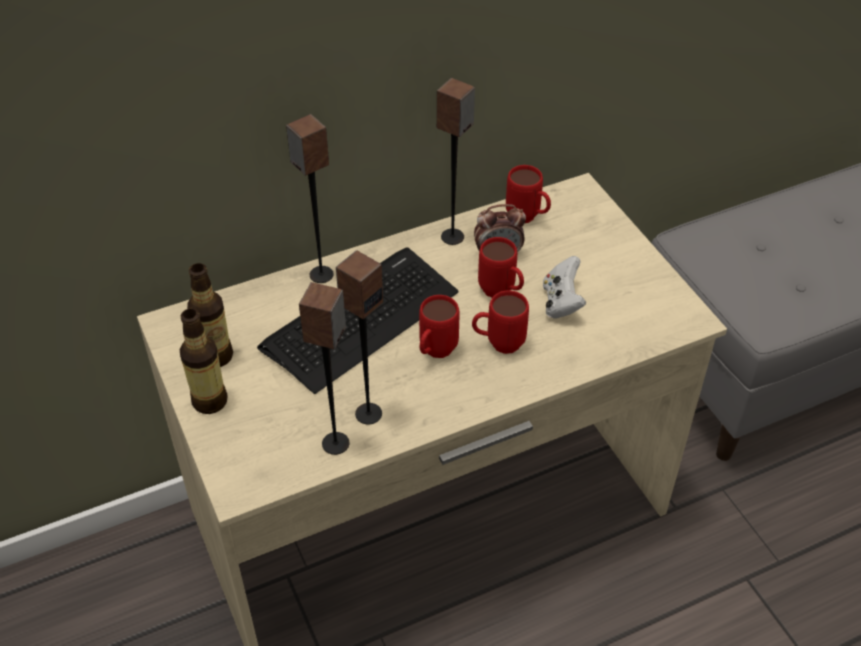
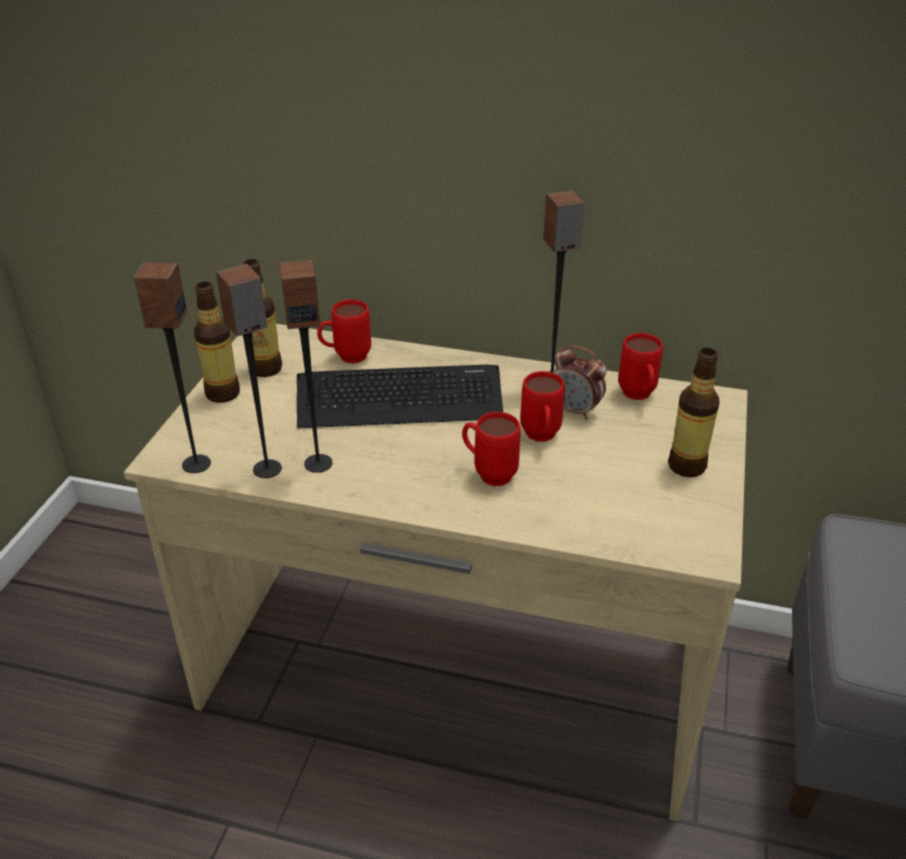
camera: 40 degrees right, 10 degrees down
(321, 275) = (409, 355): speaker -> speaker (195, 464)
(434, 353) = (426, 451): red mug -> red mug (345, 358)
(561, 302) = (589, 473): white game controller -> none
(614, 259) = (686, 466): none -> bottle

